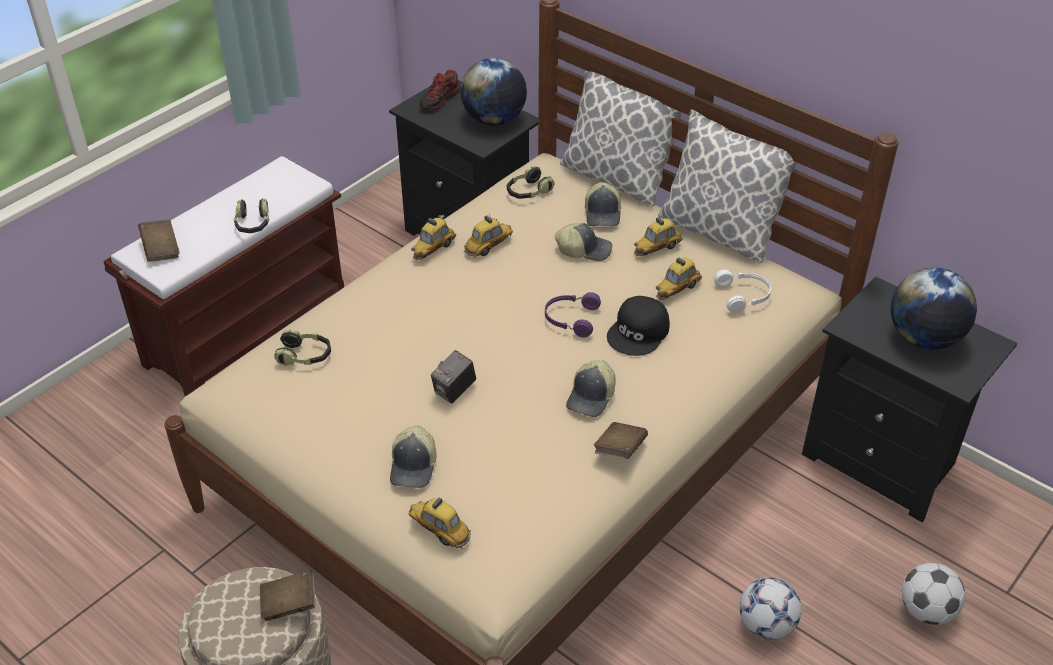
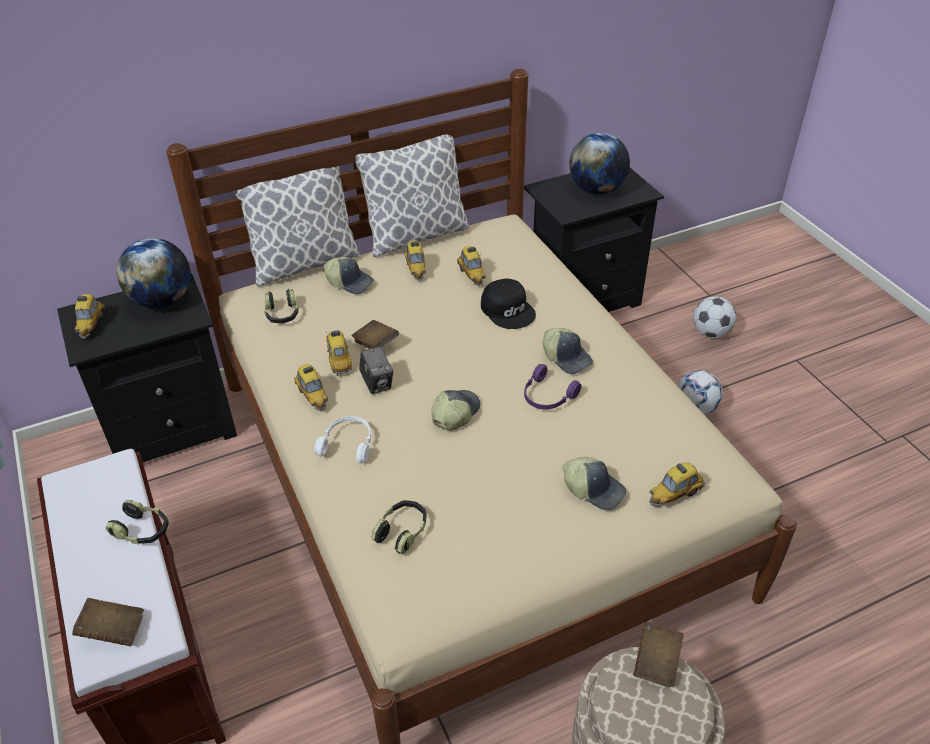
camera: 65 degrees left, 0 degrees up
(440, 99) = (91, 324): shoe -> toy car
(454, 391) = (515, 436): camera -> camera (377, 383)
(570, 319) = (468, 340): purple headphones -> purple headphones (547, 396)
(584, 249) = (387, 306): cap -> cap (454, 413)
(619, 450) = (631, 362): brown book -> brown book (376, 344)
(744, 296) = (500, 247): white headphones -> white headphones (348, 444)

